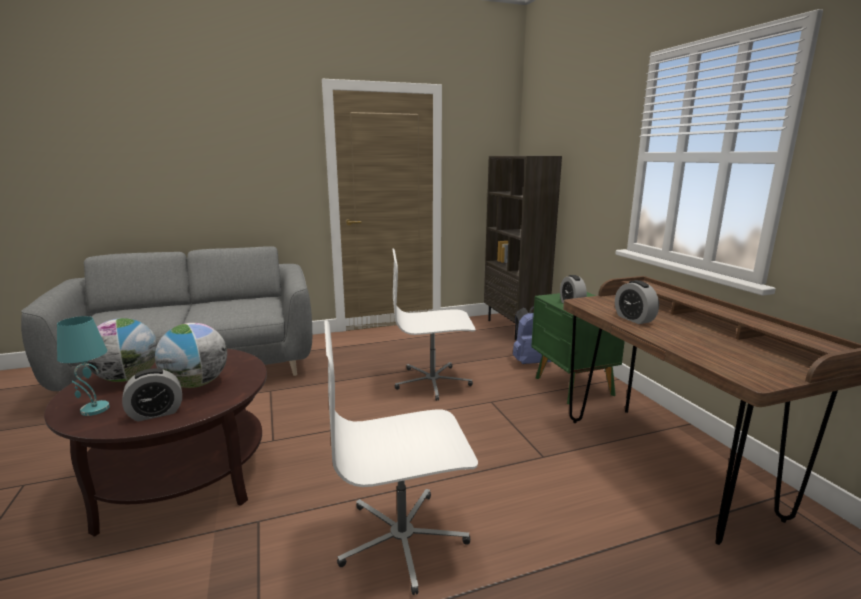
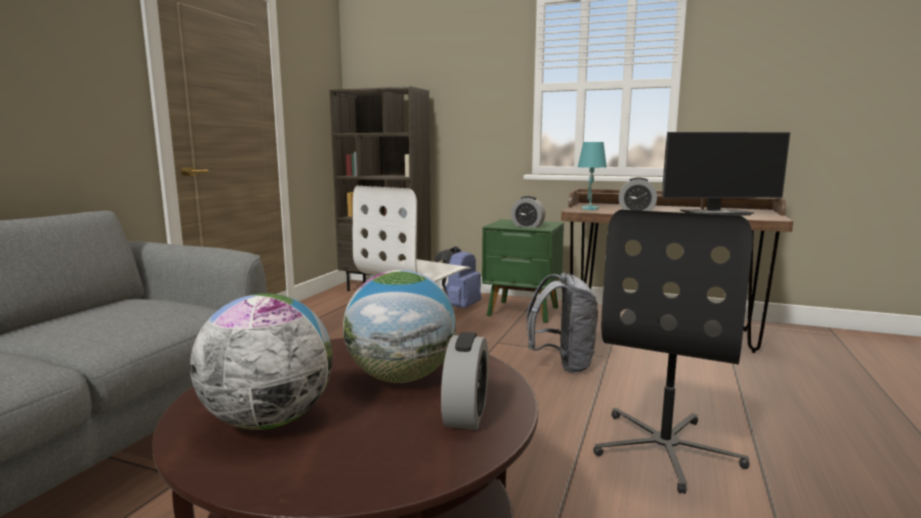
camera: 50 degrees left, 5 degrees down
(94, 409) = (366, 461): turquoise table lamp -> turquoise table lamp (590, 209)
(403, 539) = (666, 449): white office chair -> black office chair
(494, 442) = (562, 364): none -> grey backpack
(718, 349) = (716, 213): none -> monitor

